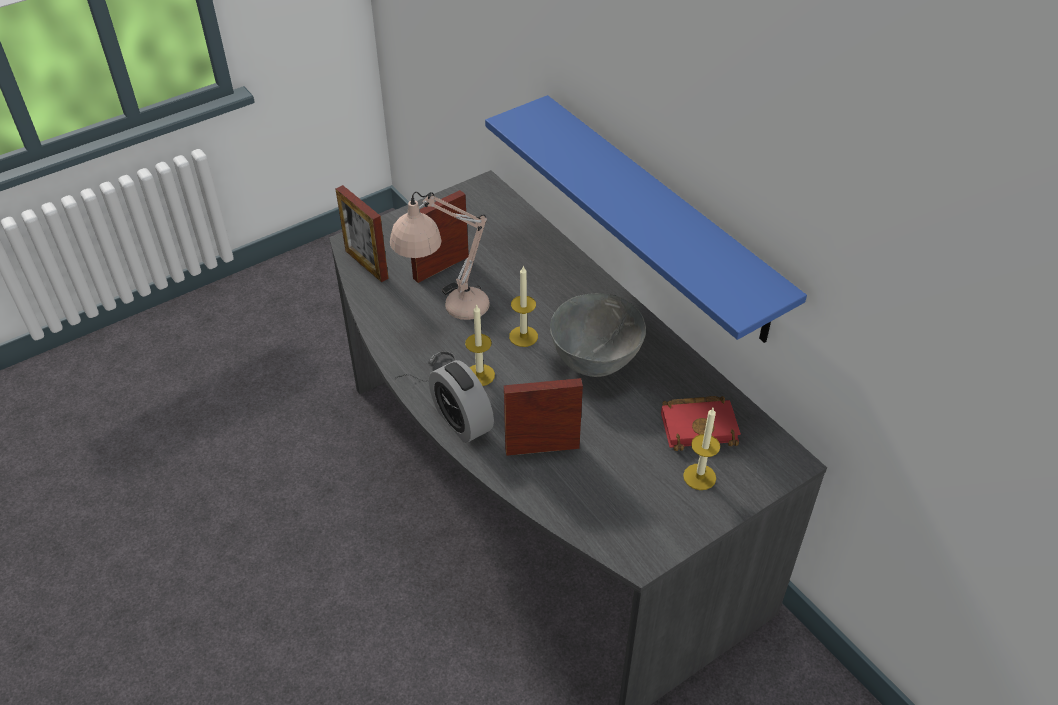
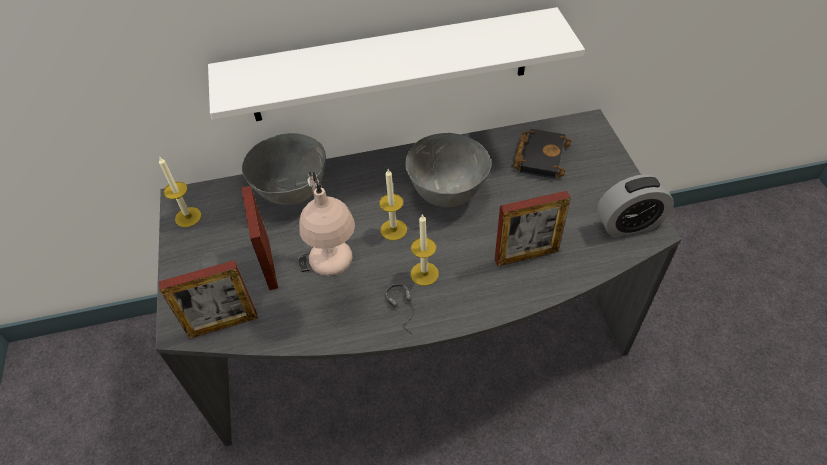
camera: 65 degrees left, 5 degrees up
(462, 421) = (473, 302): alarm clock -> alarm clock (628, 224)
(532, 250) = (291, 192): none -> grey bowl
(542, 448) = (526, 255): picture frame -> picture frame turned 120 degrees counterclockwise
(659, 218) = (390, 66): blue shelf -> white shelf
(699, 477) = (588, 172): candle -> candle (188, 217)
(700, 425) = (539, 156): red book -> black book

